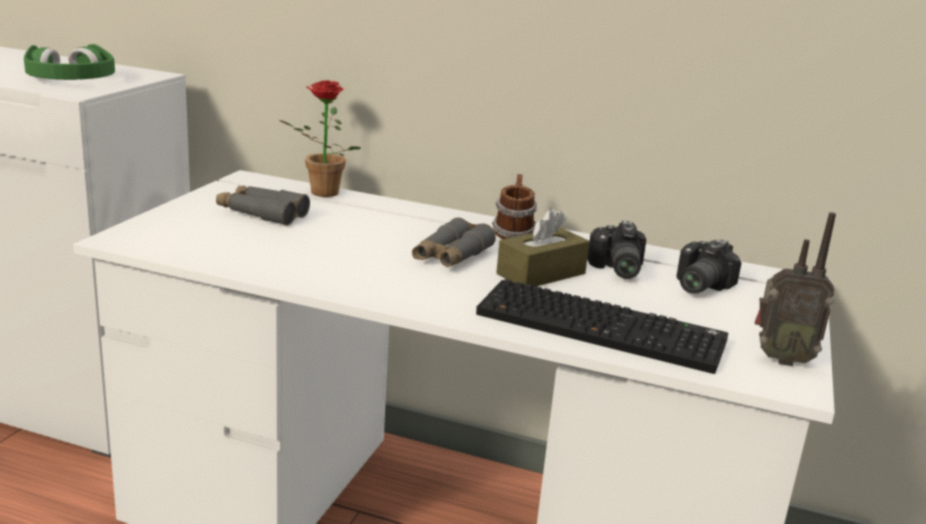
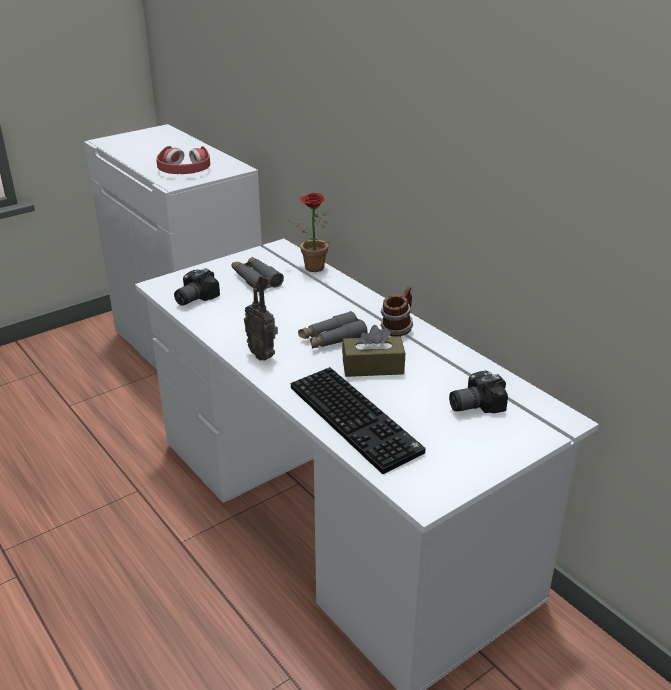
camera: 35 degrees right, 10 degrees up
(71, 79) = (184, 170): green headphones -> red headphones
(615, 269) = (431, 376): camera -> camera (193, 298)
(780, 358) = (447, 478): radio -> radio (263, 355)

